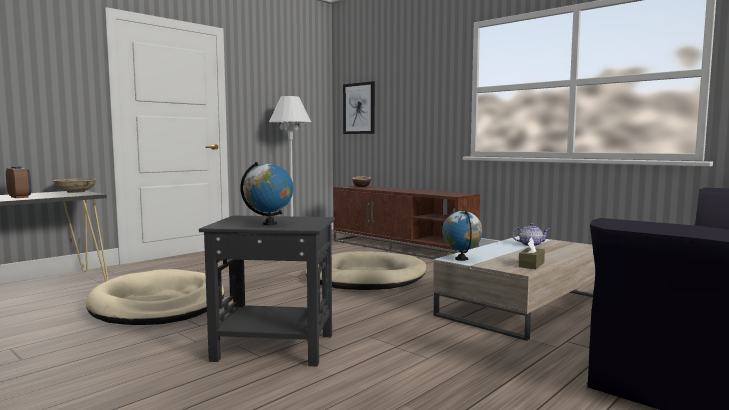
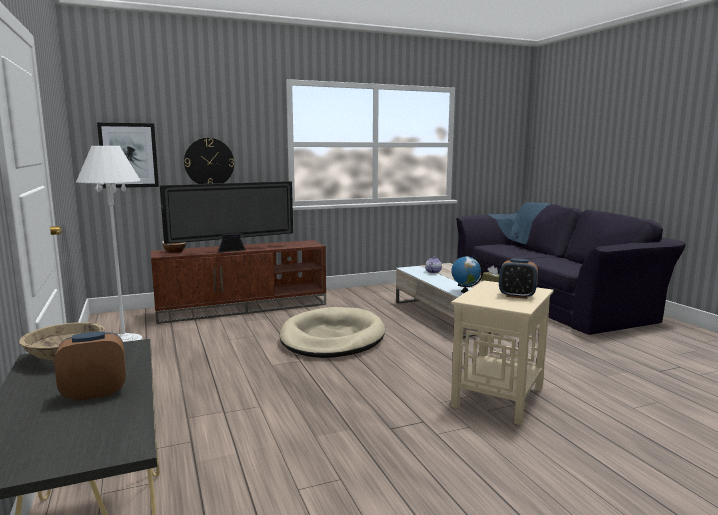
camera: 65 degrees left, 5 degrees up
(158, 304) = (327, 440): beige dog bed -> none
(269, 223) = (517, 296): globe -> alarm clock
(272, 347) = (497, 397): black side table -> beige side table
(388, 190) = (232, 250): none -> television
(407, 112) = (209, 162): none -> wall clock

